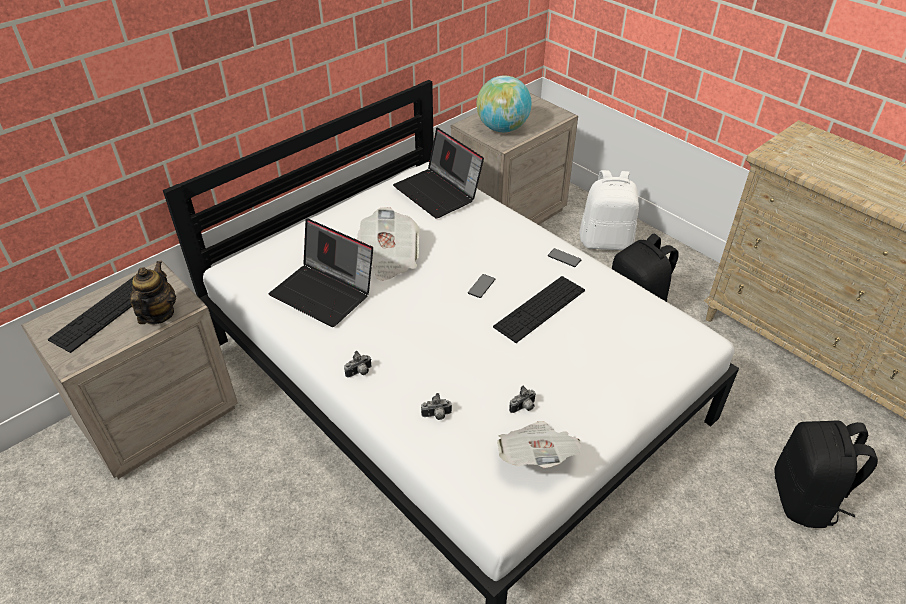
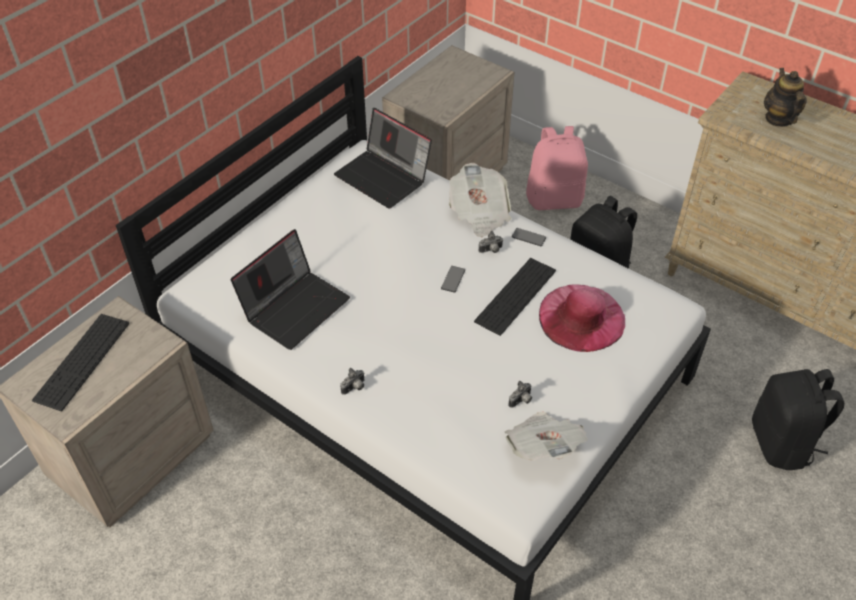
camera: 10 degrees left, 5 degrees up
(158, 314) = (138, 357): teapot -> teapot (779, 119)
(325, 292) = (295, 307): laptop -> laptop turned 75 degrees counterclockwise
(389, 258) = (351, 260): newspaper -> newspaper (479, 213)
(437, 416) = (441, 421): camera -> camera (491, 250)
(502, 128) = (438, 96): globe -> none
(602, 336) = (581, 317): none -> pink hat
(606, 241) = (554, 199): white backpack -> pink backpack

